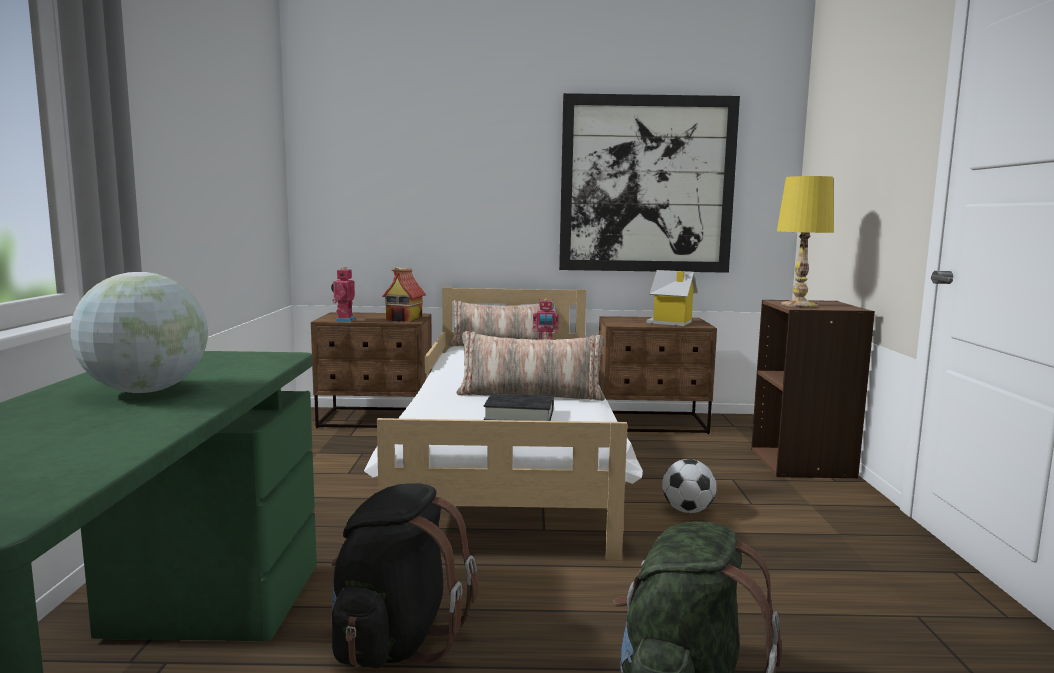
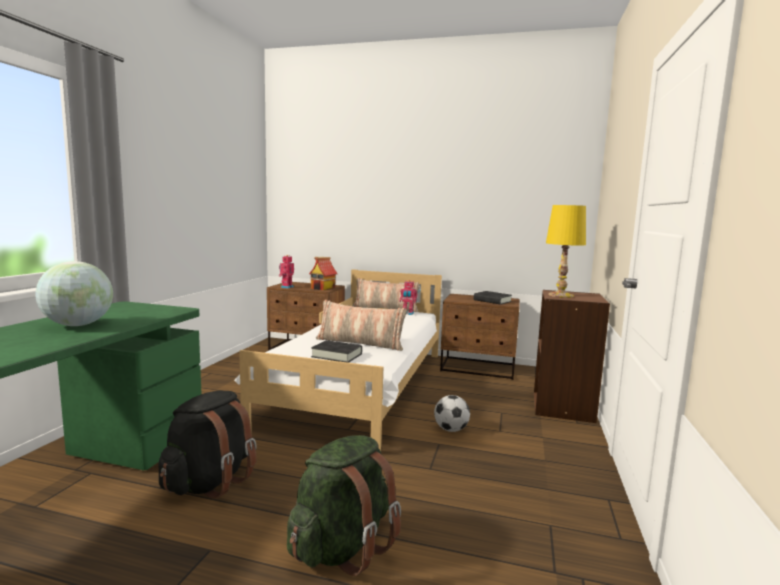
camera: 15 degrees right, 0 degrees up
(646, 185) = (485, 206): picture -> none
(671, 322) = (492, 301): toy house -> black book

